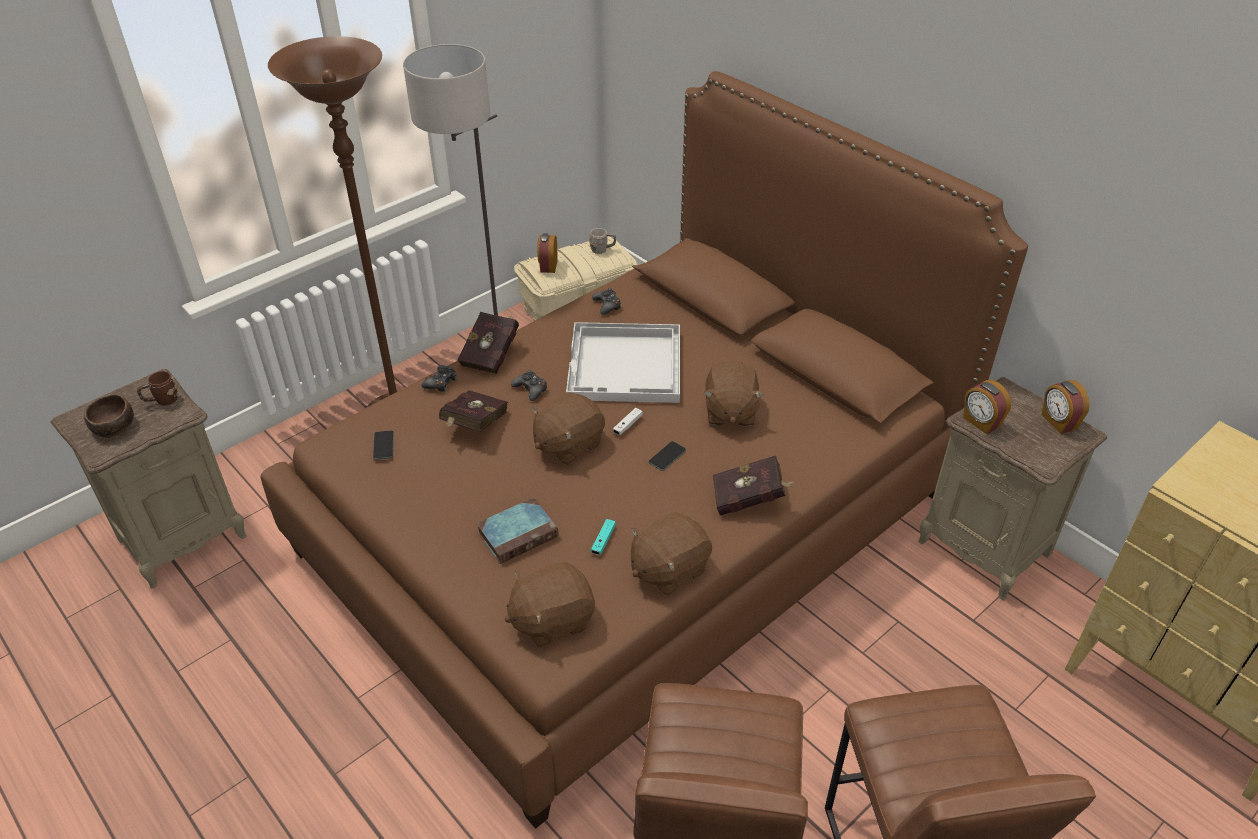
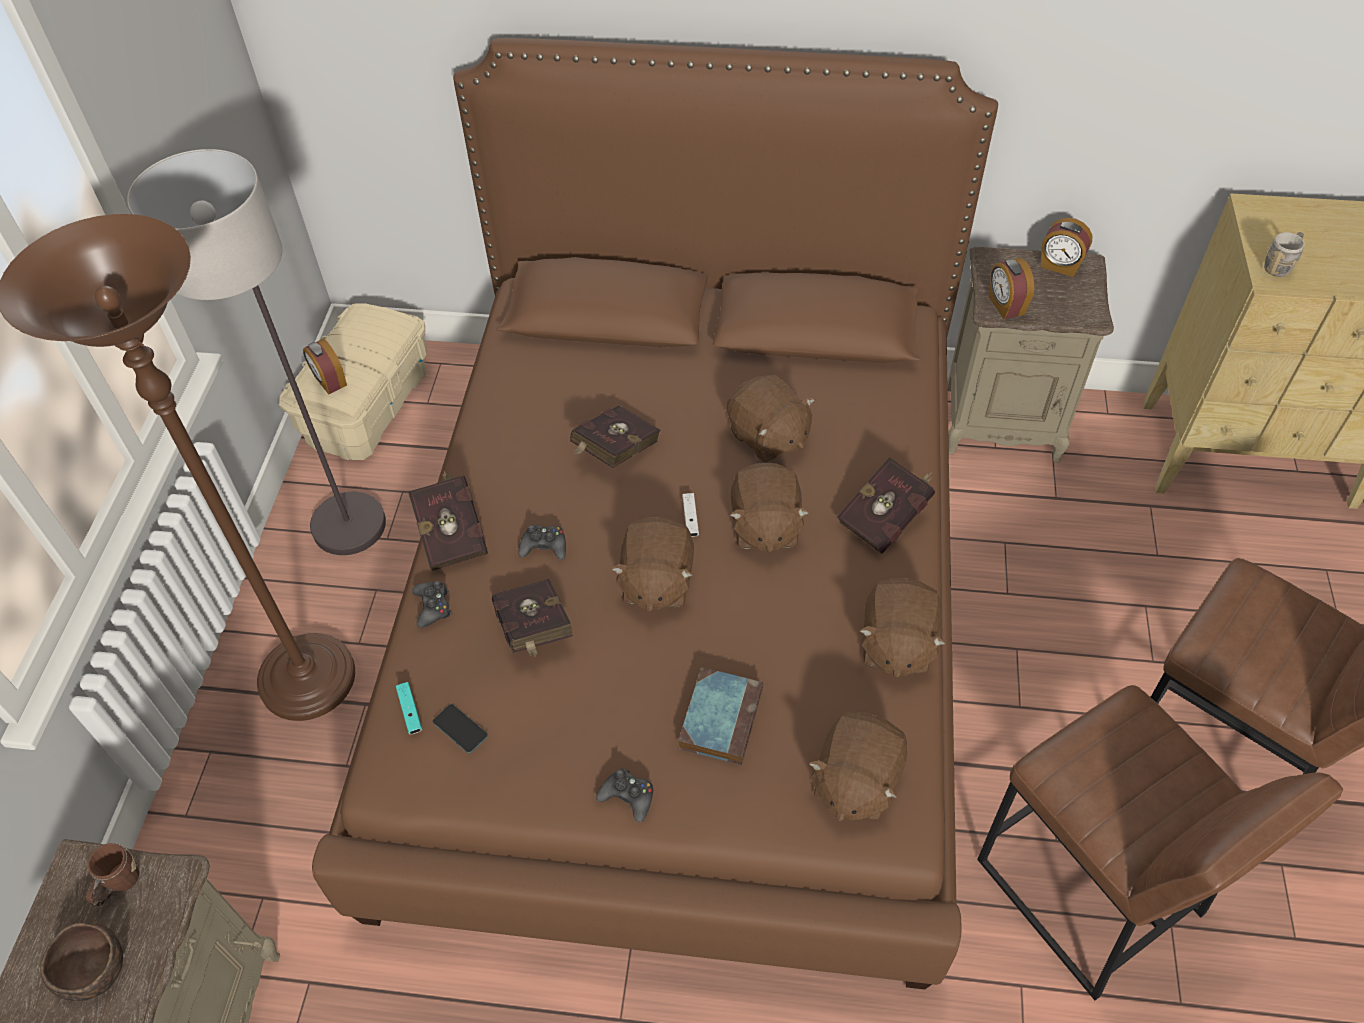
camera: 40 degrees left, 10 degrees up
(602, 250) = (372, 324): grey mug -> grey mug (1279, 265)
(603, 540) = (807, 661): turquoise game controller -> turquoise game controller (410, 711)
(607, 305) = (512, 393): black game controller -> black game controller (628, 797)
(626, 366) = (613, 452): white tray -> red book
(667, 456) = (764, 526): phone -> brown plush toy
(981, 422) = (1005, 306): alarm clock -> alarm clock turned 60 degrees clockwise

